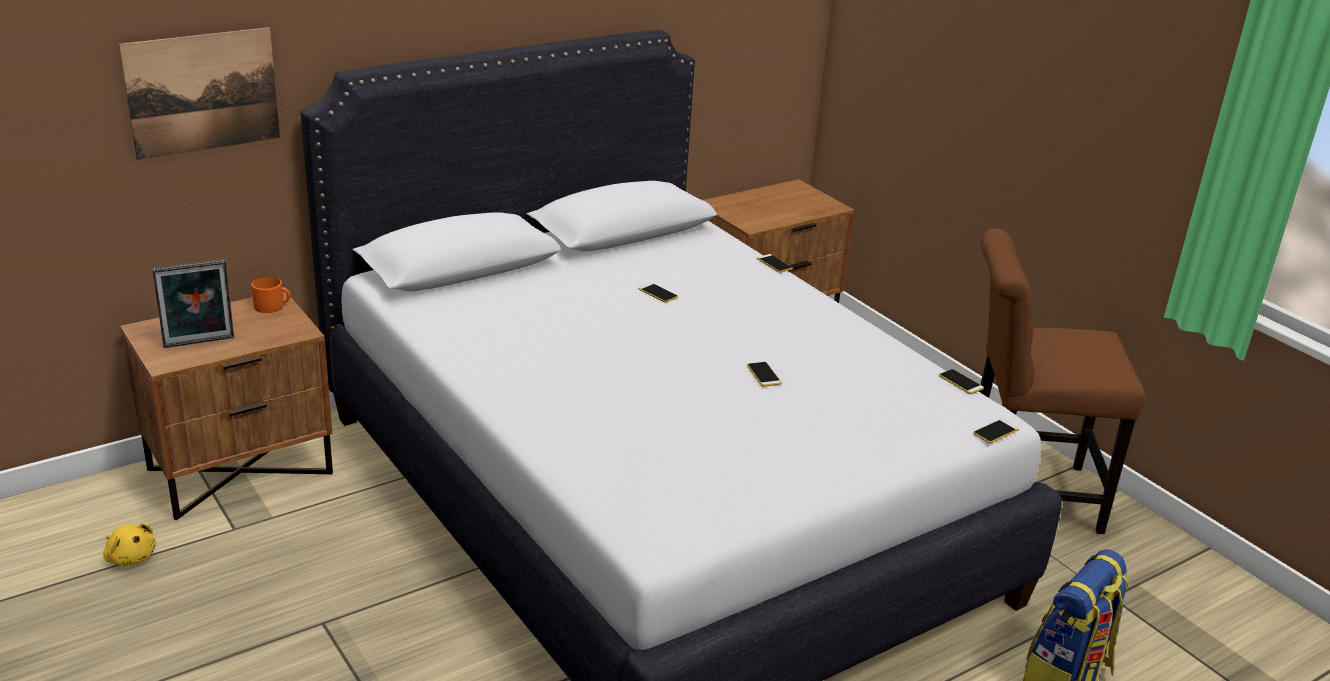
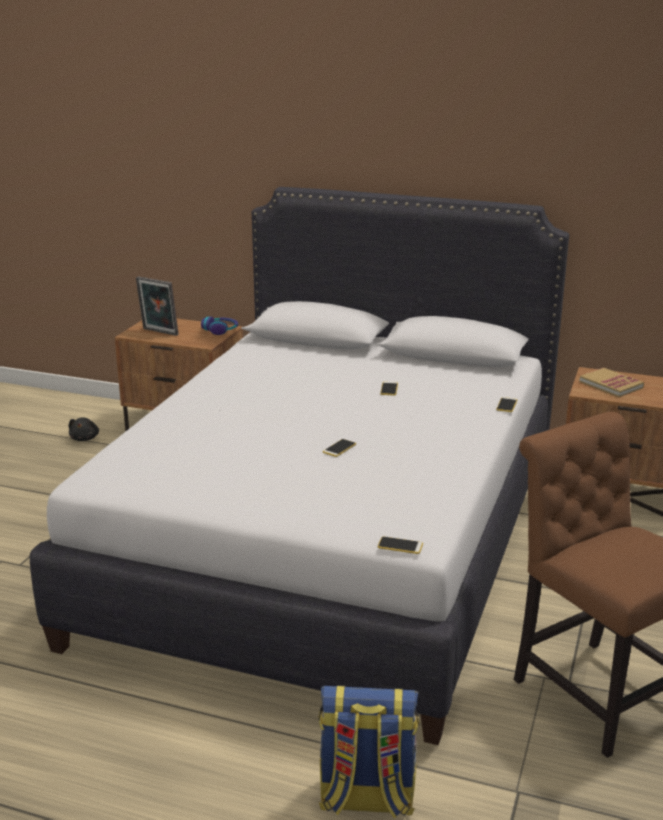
camera: 55 degrees right, 5 degrees down
(130, 557) = (85, 438): yellow plush toy -> black plush toy
(202, 92) = (205, 184): picture -> none
(273, 306) = (220, 330): orange mug -> headphones
(754, 209) = (611, 385): none -> book
(961, 382) = (454, 513): phone -> none

